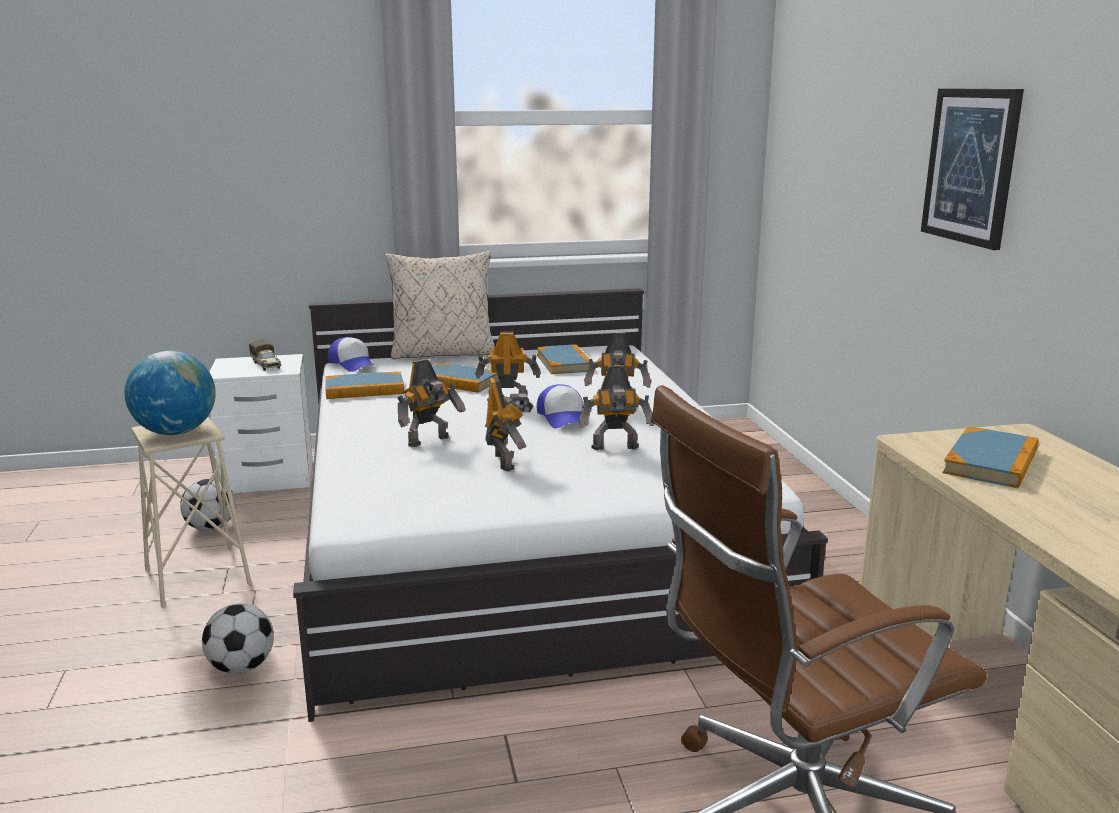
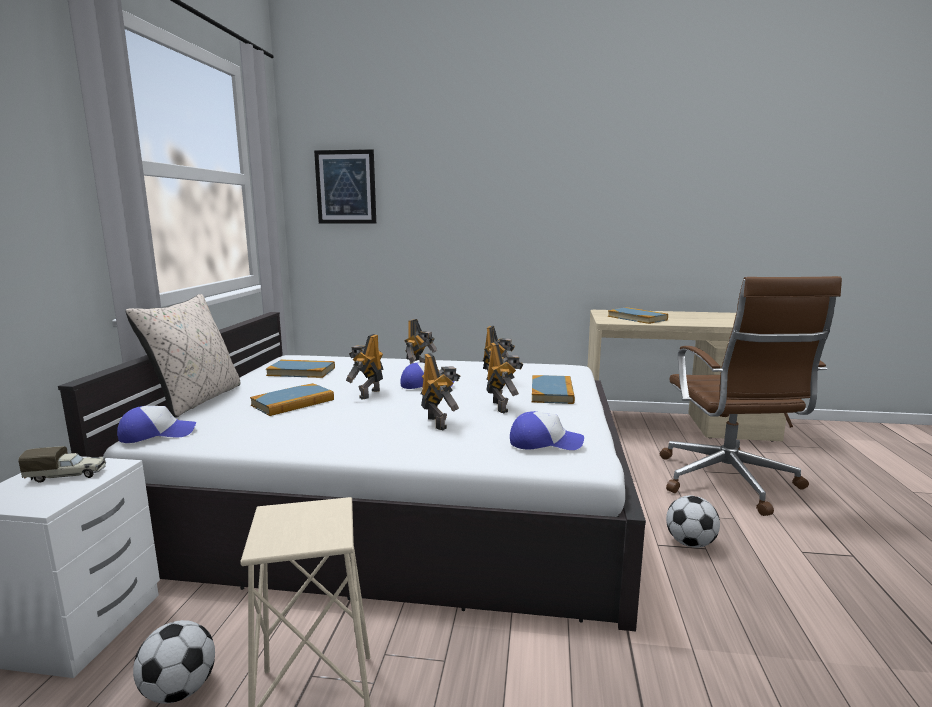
camera: 70 degrees left, 5 degrees down
(176, 432) = (307, 525): globe -> none
(242, 667) = (540, 670): football -> football (690, 543)
(364, 389) = (257, 435): book -> book (552, 392)
(389, 493) = (544, 442): none -> cap
(507, 461) = (502, 406): toy robot -> toy robot turned 75 degrees clockwise
(971, 166) = (521, 199): picture -> picture (346, 187)

